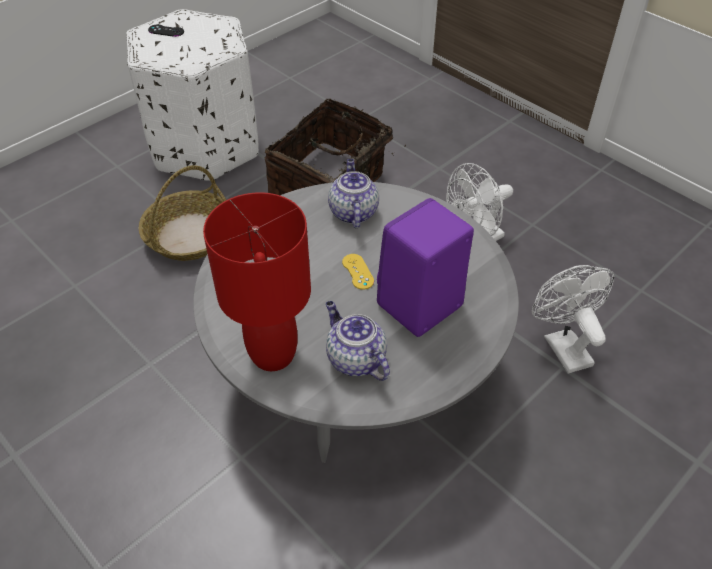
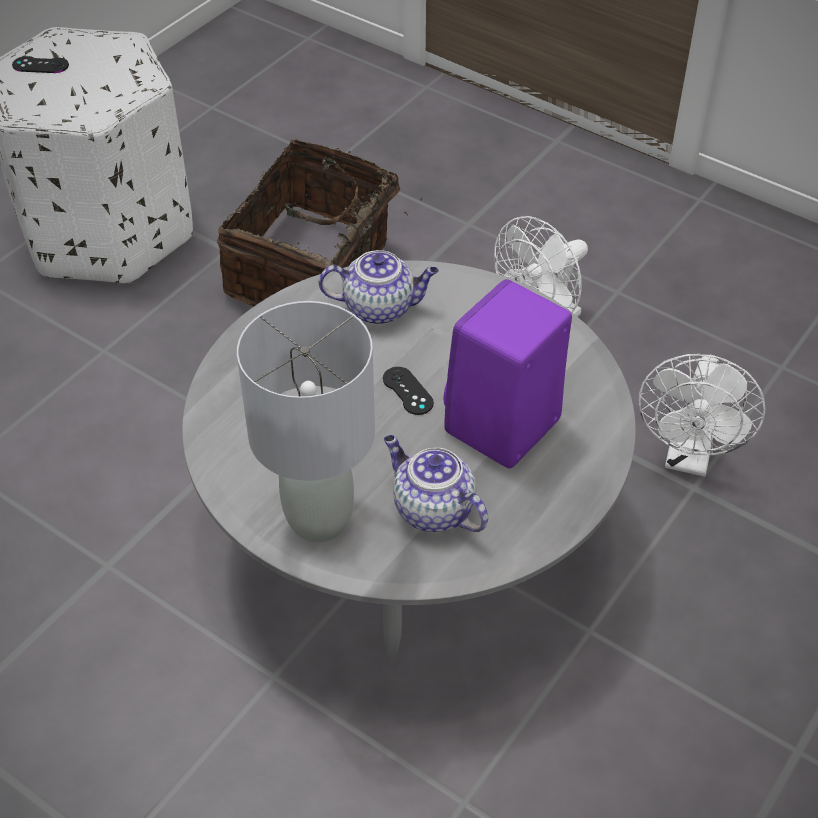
camera: 10 degrees left, 0 degrees up
(190, 235) = (119, 369): basket -> none
(272, 354) = (317, 519): red table lamp -> grey table lamp
(352, 212) = (380, 308): teapot -> teapot turned 105 degrees clockwise
(358, 271) = (408, 391): yellow game controller -> black game controller
(562, 345) = (689, 457): white fan -> white fan turned 135 degrees counterclockwise

